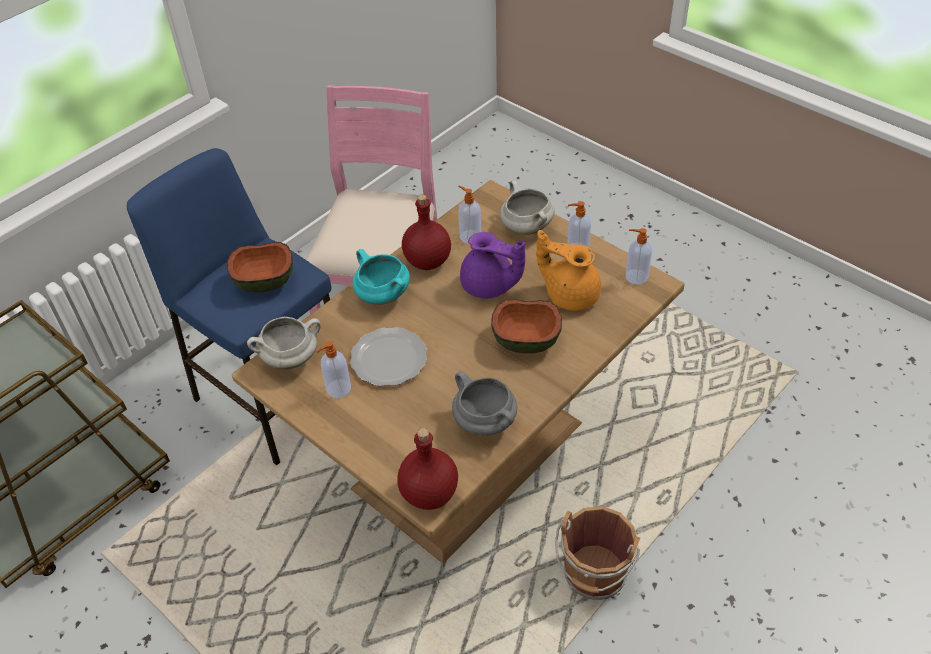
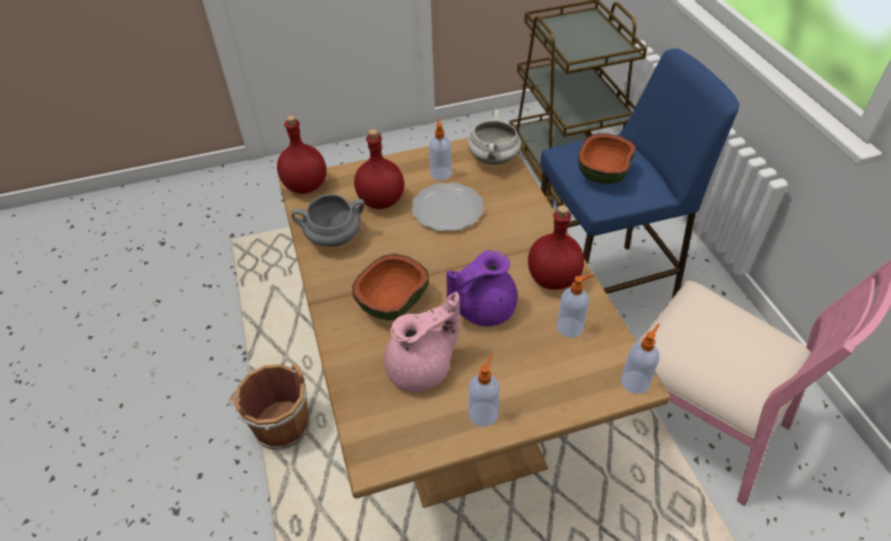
camera: 120 degrees right, 0 degrees up
(382, 295) = (527, 231): turquoise cooking pot -> none
(409, 415) = (381, 200): none -> red bottle
(525, 227) = (554, 384): white cooking pot -> none
(570, 294) = (422, 368): orange teapot -> pink teapot
(635, 277) = (399, 445): soap dispenser -> soap dispenser (635, 381)

